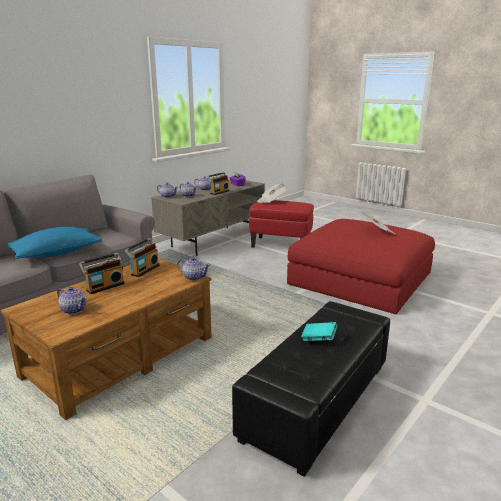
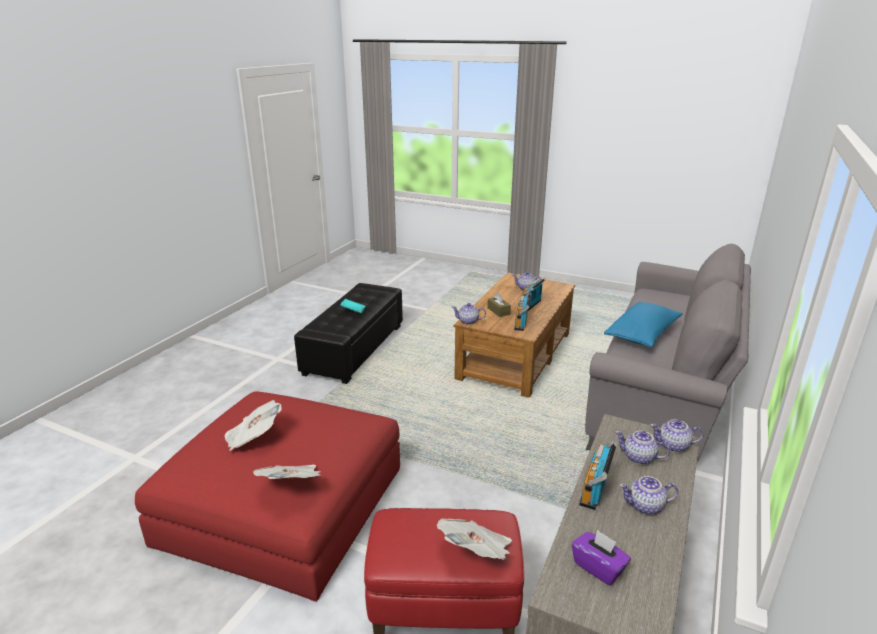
camera: 165 degrees right, 5 degrees up
(150, 284) = (498, 311): none -> brown tissue box
(347, 218) = (292, 485): none -> newspaper

